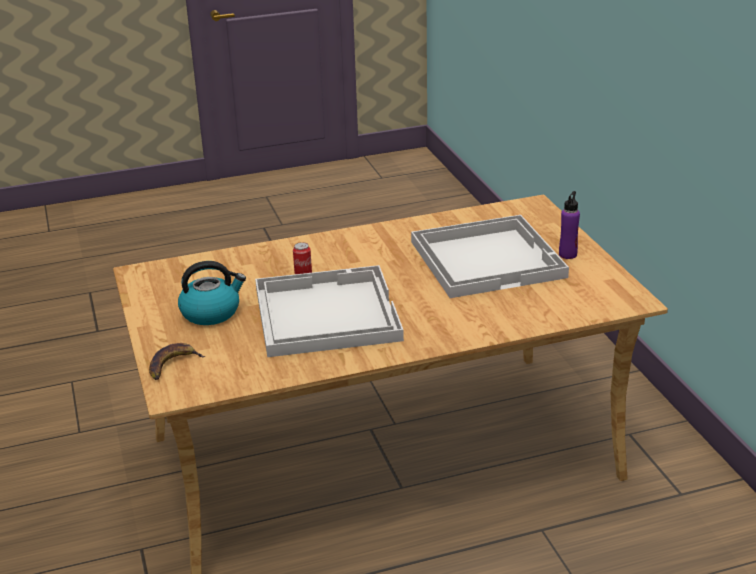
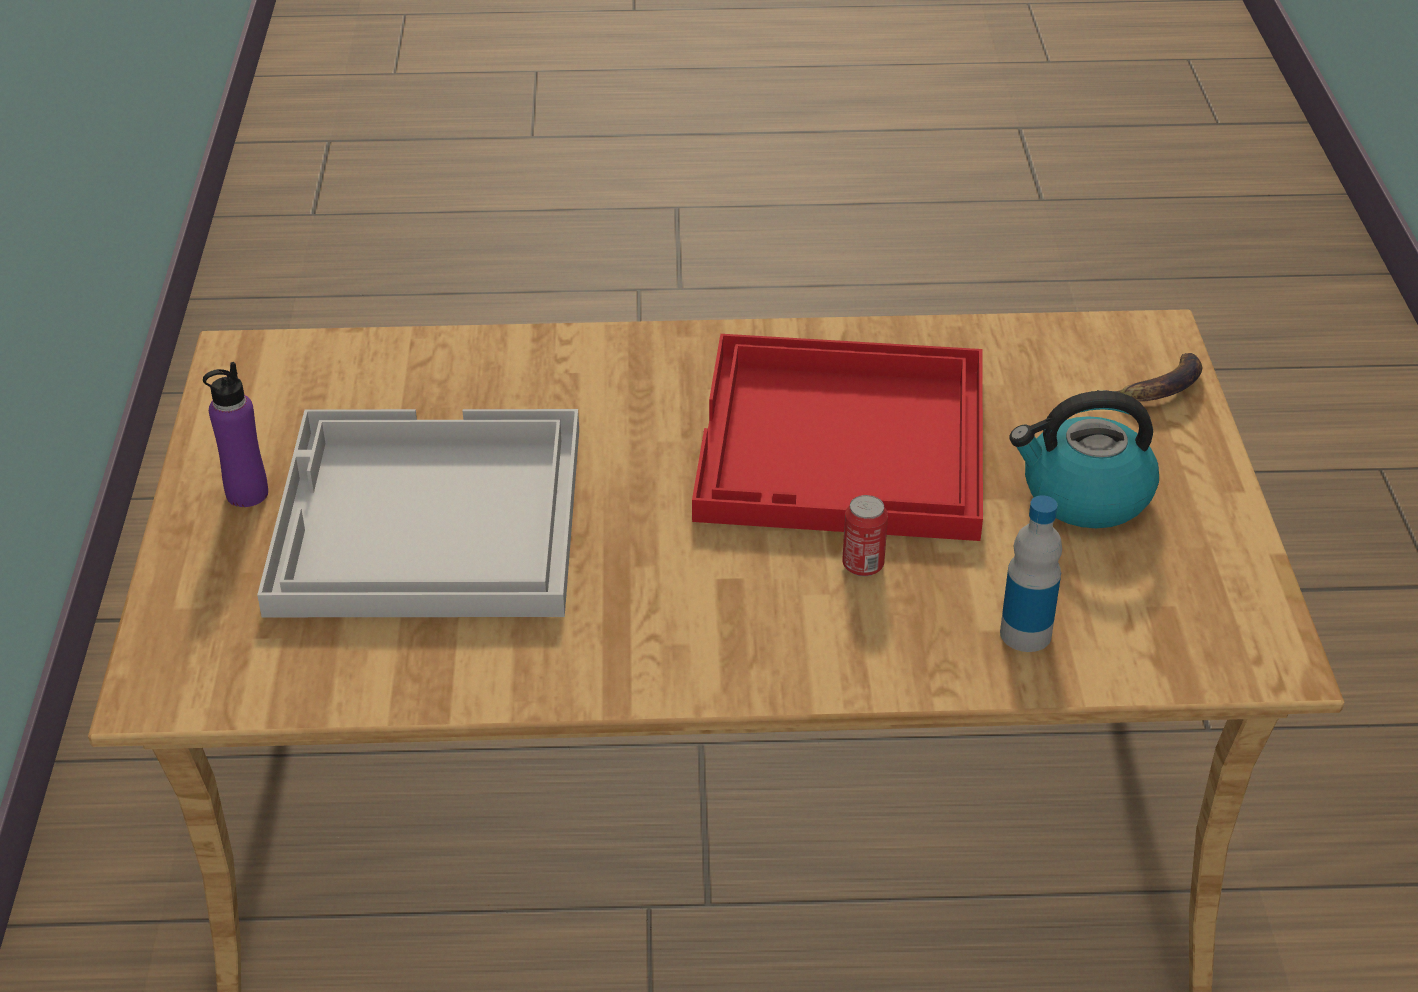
camera: 165 degrees left, 10 degrees up
(234, 265) = (1025, 634): none -> bottle
(325, 313) = (845, 444): white tray -> red tray

